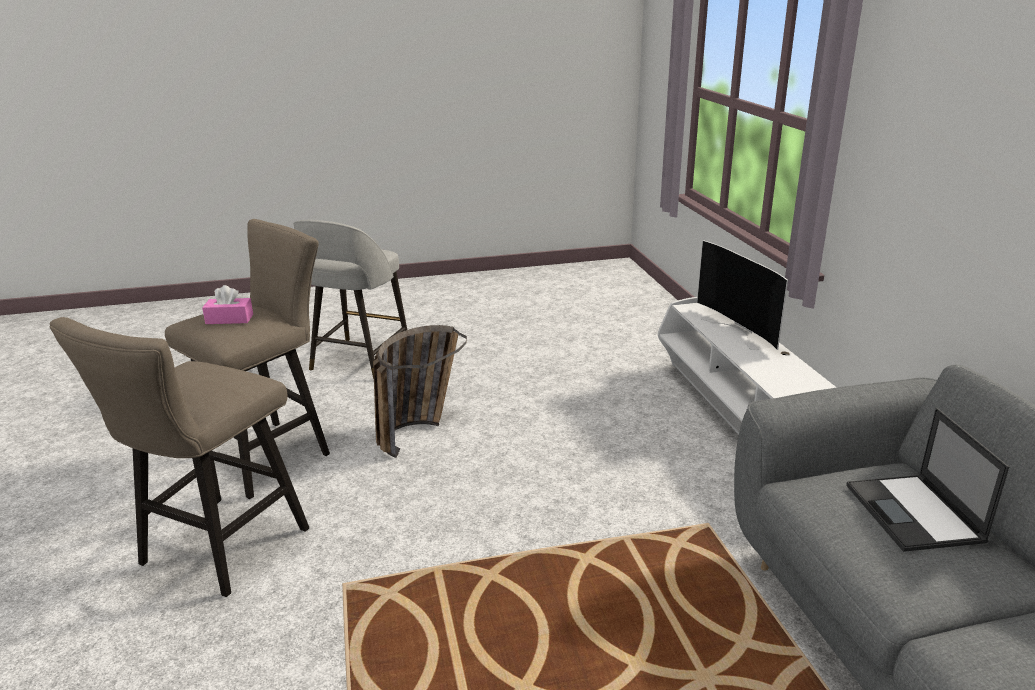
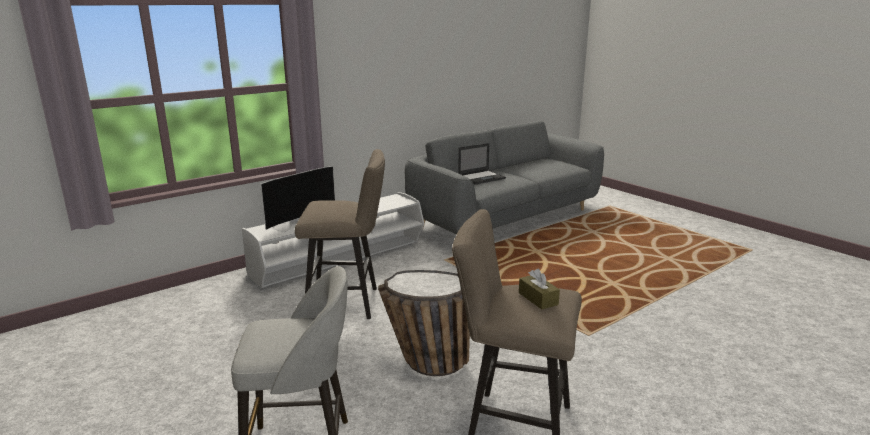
camera: 115 degrees left, 5 degrees down
(215, 552) = (624, 392): beige stool -> beige stool (348, 303)
(229, 319) = (538, 299): pink tissue box -> brown tissue box

